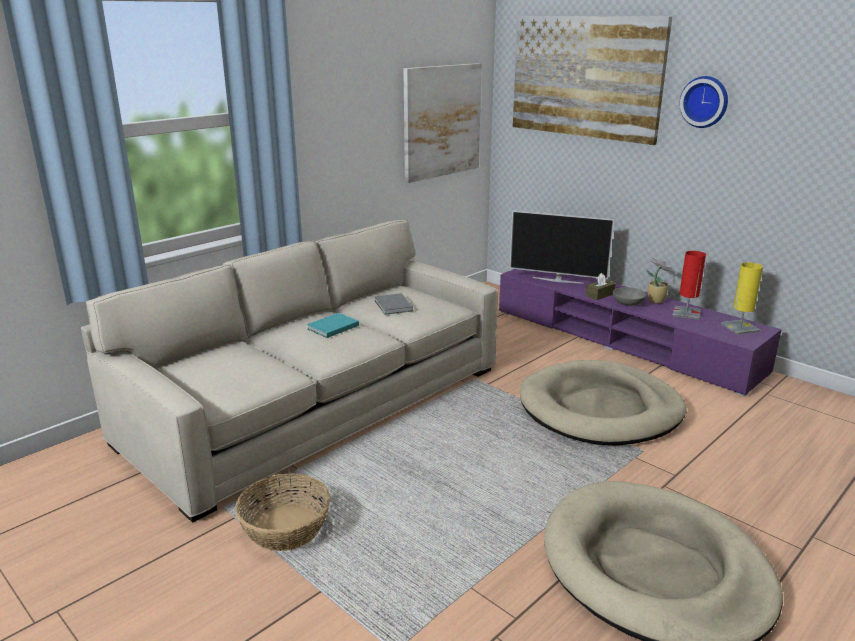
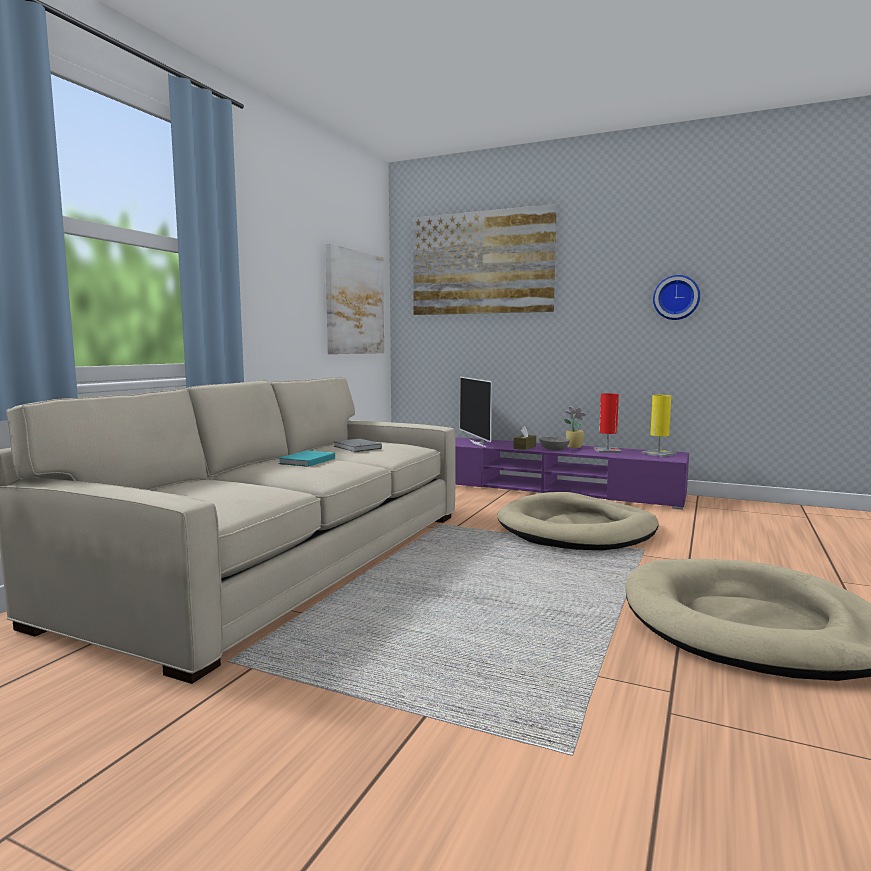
camera: 20 degrees left, 15 degrees down
(285, 528) = (328, 666): basket -> none
(557, 280) = (478, 443): television -> television turned 75 degrees clockwise
(705, 101) = (593, 270): wall clock -> wall clock (676, 297)

